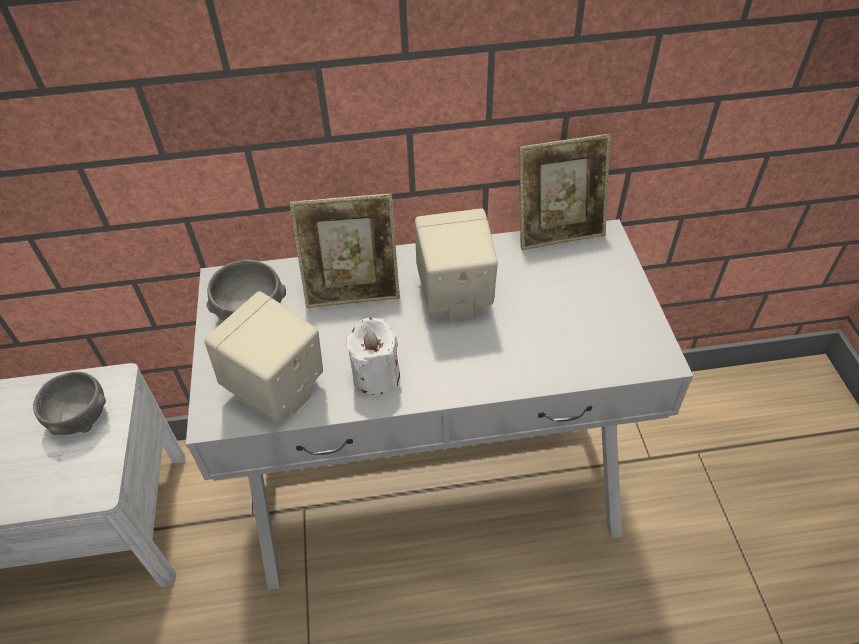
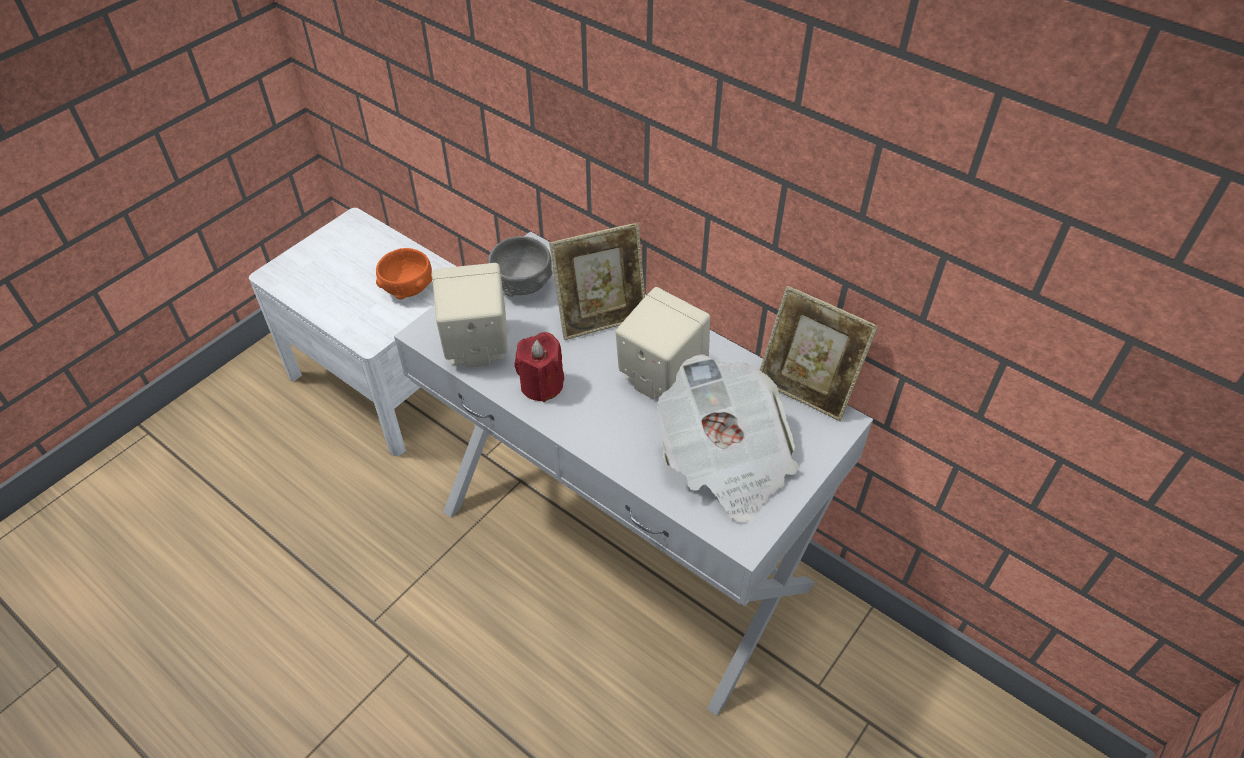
camera: 45 degrees right, 0 degrees up
(81, 417) = (408, 288): grey bowl -> orange bowl
(353, 290) = (601, 318): picture frame -> picture frame turned 60 degrees counterclockwise
(376, 375) = (541, 385): white candle -> red candle
(577, 318) = (725, 461): none -> newspaper

